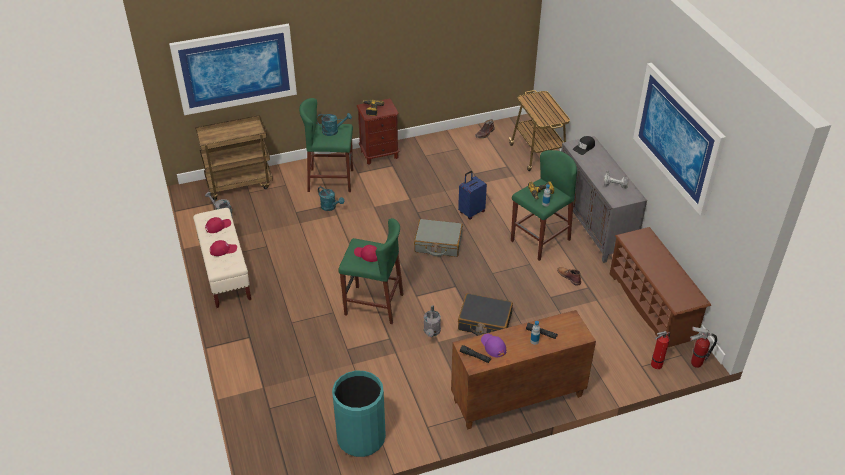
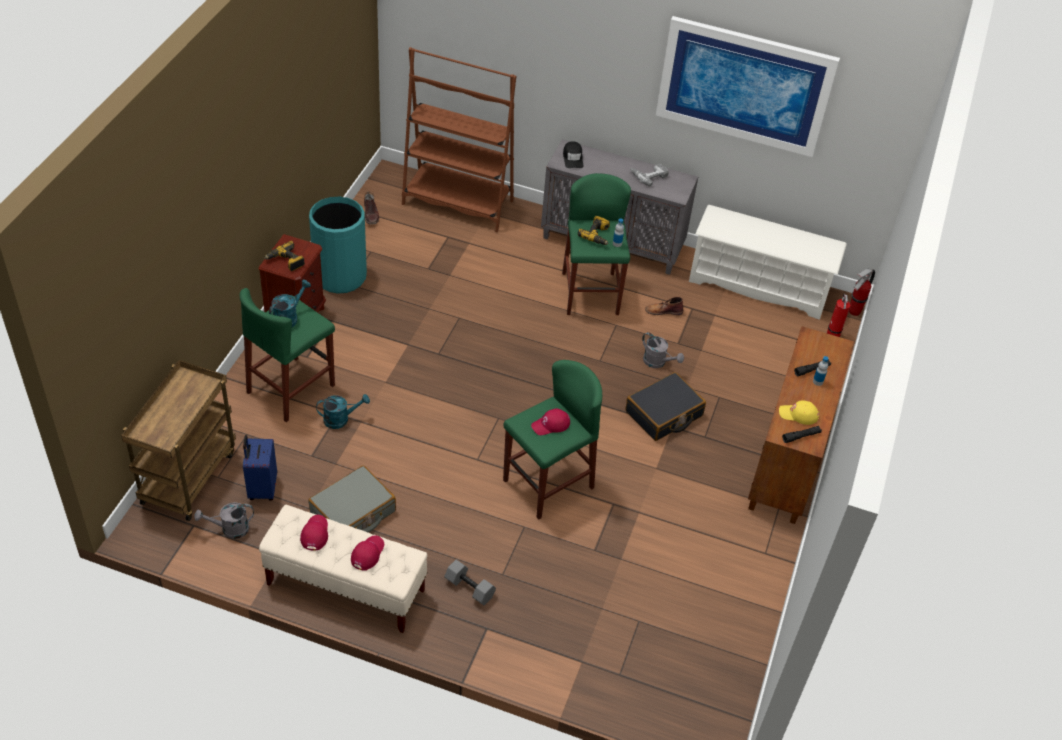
camera: 55 degrees left, 5 degrees up
(235, 68) = (143, 311): picture -> none
(269, 315) = (468, 588): none -> grey dumbbell
(361, 438) = (733, 617): turquoise trash can -> turquoise trash can (340, 276)
(432, 332) = (638, 464): grey watering can -> grey watering can (658, 362)
(438, 244) = (509, 371): grey suitcase -> grey suitcase (353, 513)
(471, 212) = (488, 312): blue suitcase -> blue suitcase (262, 488)
(493, 346) = (798, 414): purple cap -> yellow cap
(538, 155) = (457, 203): cart -> brown bookcase
(652, 306) = (759, 285): brown shoe rack -> white shoe rack

